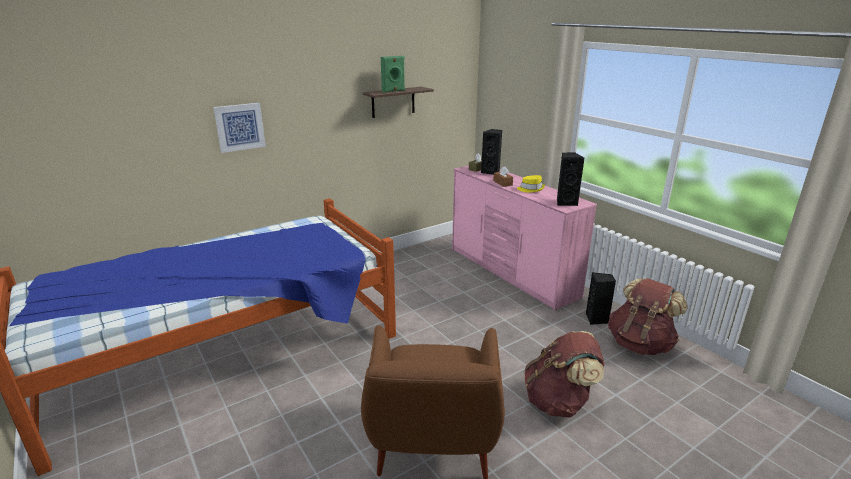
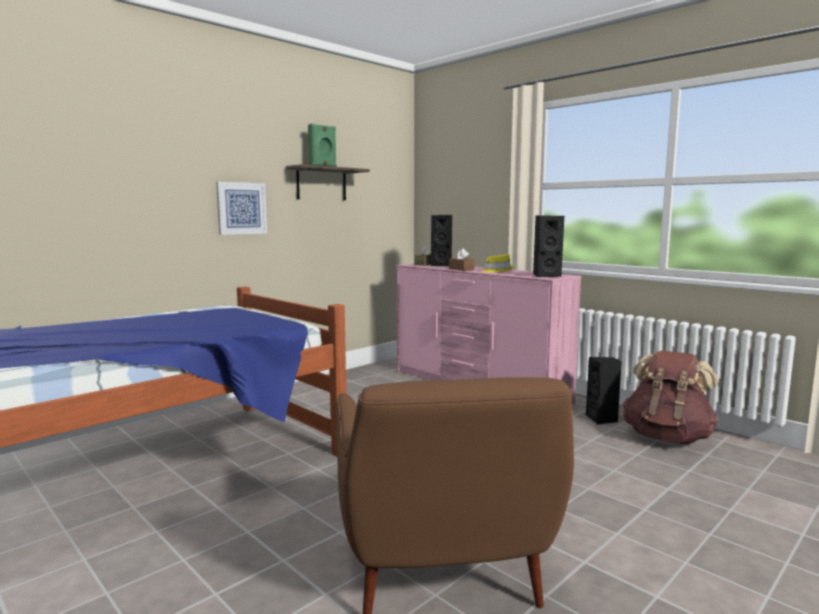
camera: 10 degrees left, 15 degrees down
(240, 127) = (126, 185): picture -> picture (241, 208)
(559, 402) = (600, 503): brown backpack -> none

